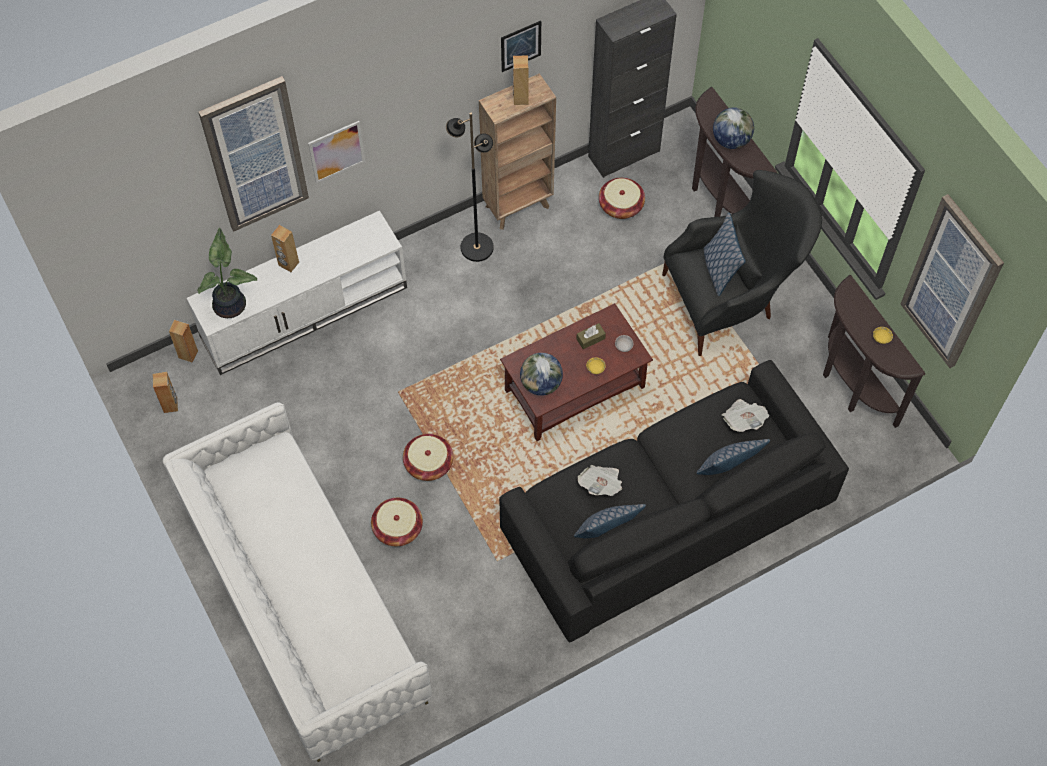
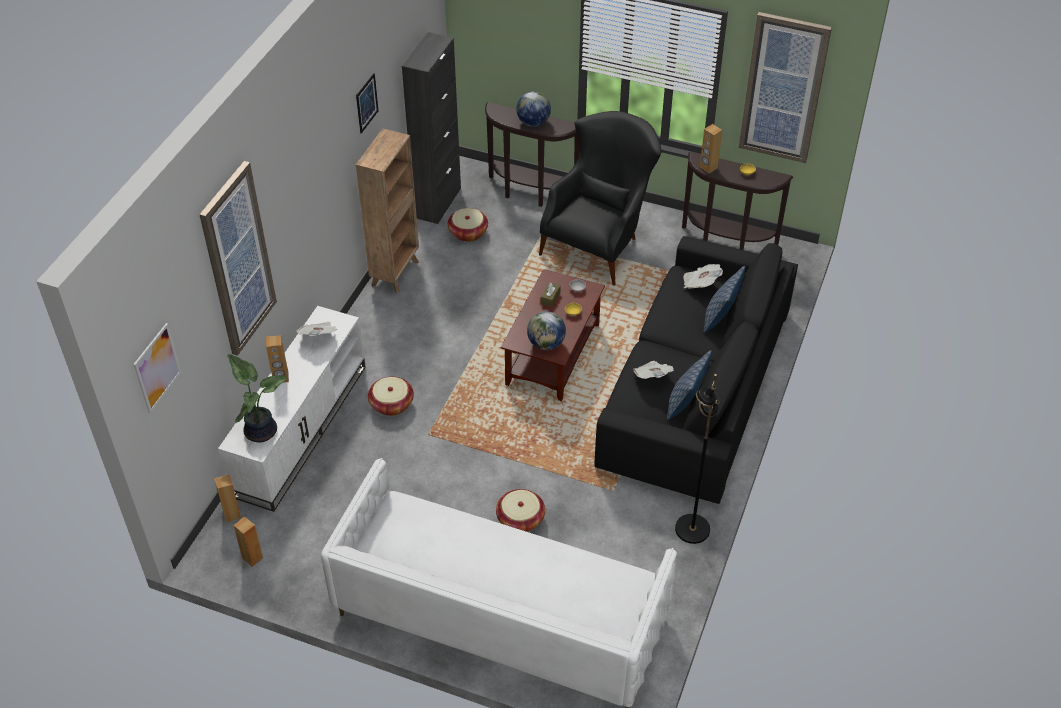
camera: 40 degrees left, 15 degrees down
(336, 151) = (283, 245): picture -> picture (157, 368)
(353, 243) = (319, 336): none -> newspaper
(428, 463) = (499, 464): basket -> basket (391, 404)
(476, 247) = (391, 313): black floor lamp -> black floor lamp (691, 529)
(520, 98) = (385, 148): brown speaker -> brown speaker (708, 167)
(719, 270) = (592, 210): pillow -> none

